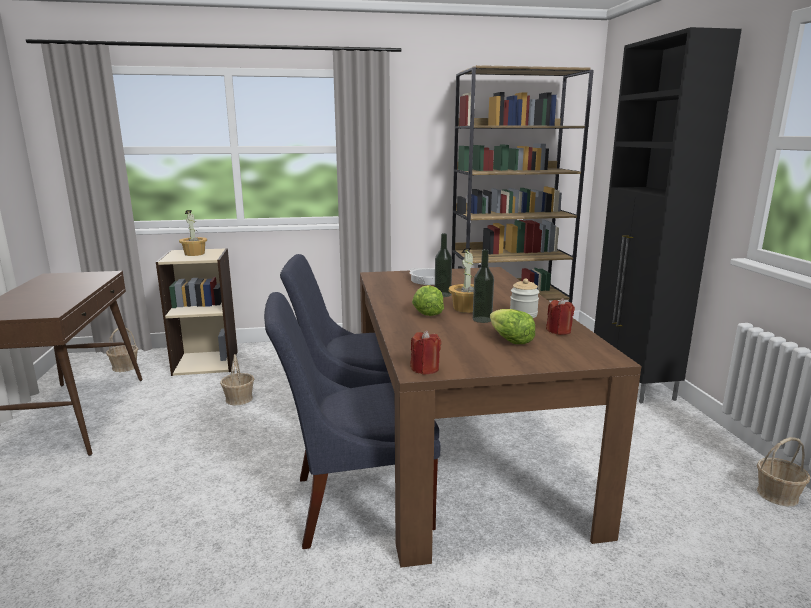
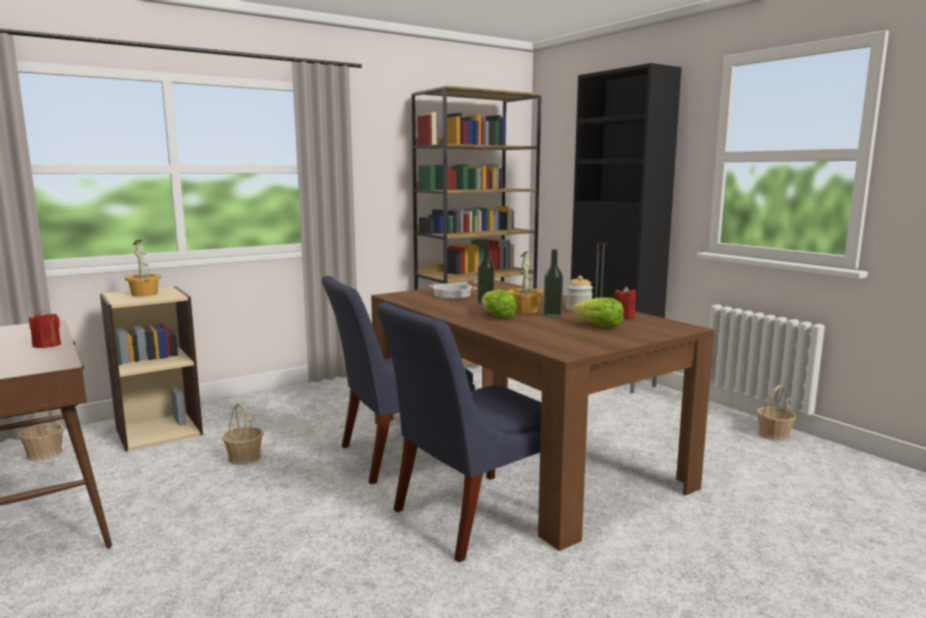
camera: 25 degrees left, 5 degrees down
(425, 369) = (569, 351): red candle -> red candle (47, 345)

